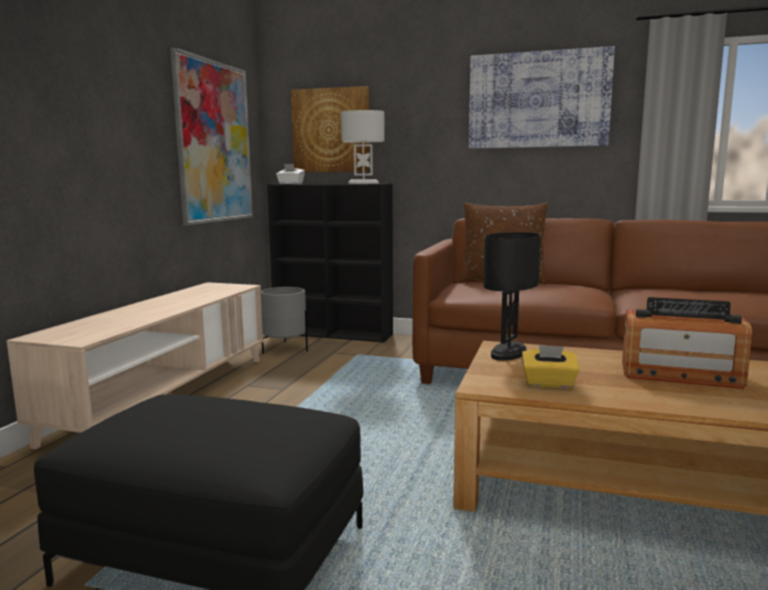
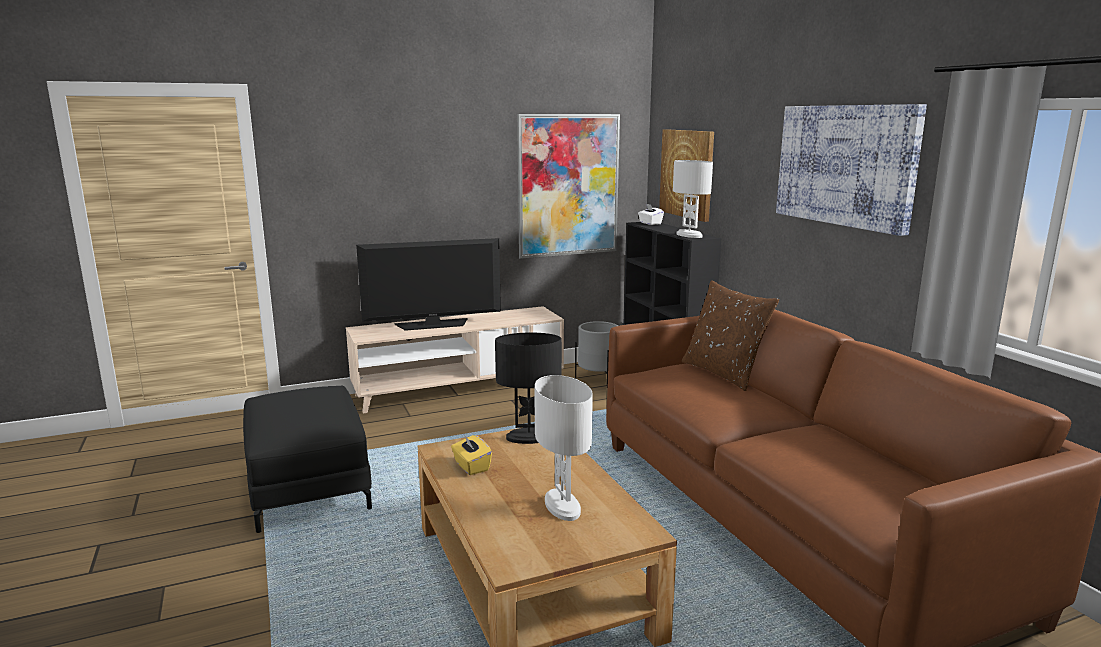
camera: 50 degrees right, 5 degrees up
(135, 313) = (433, 325): none -> television
(680, 375) = (563, 506): radio -> white table lamp

